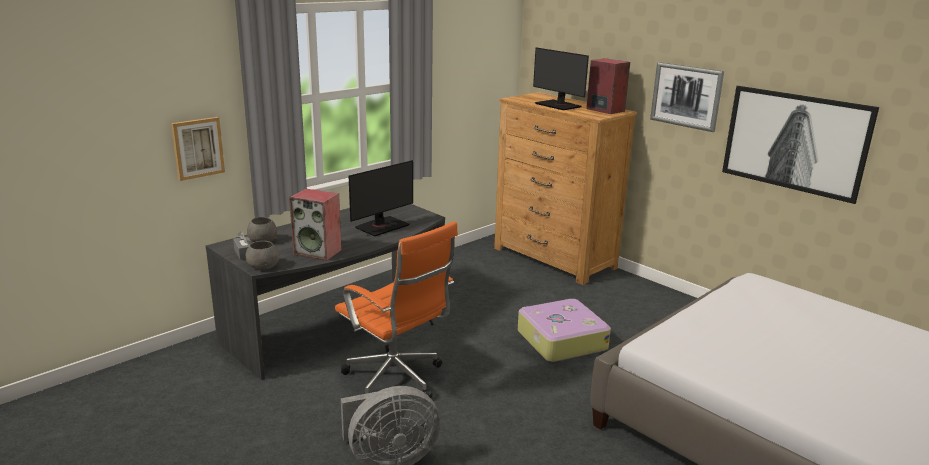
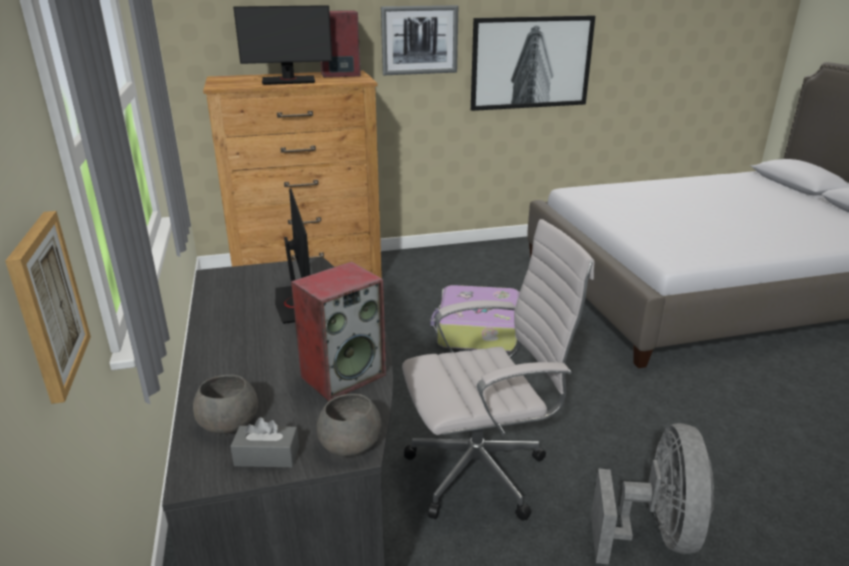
camera: 60 degrees left, 5 degrees up
(397, 380) = (483, 471): orange office chair -> white office chair

